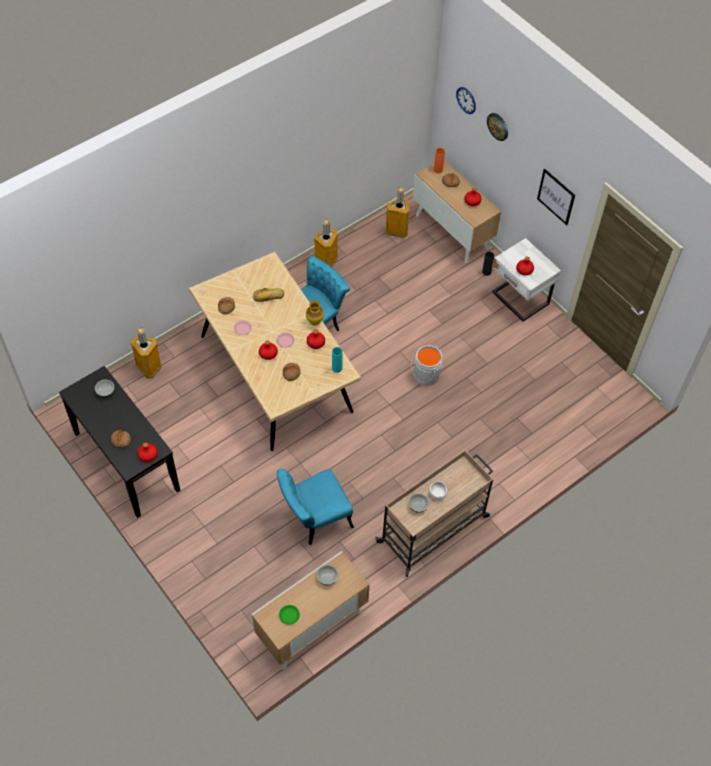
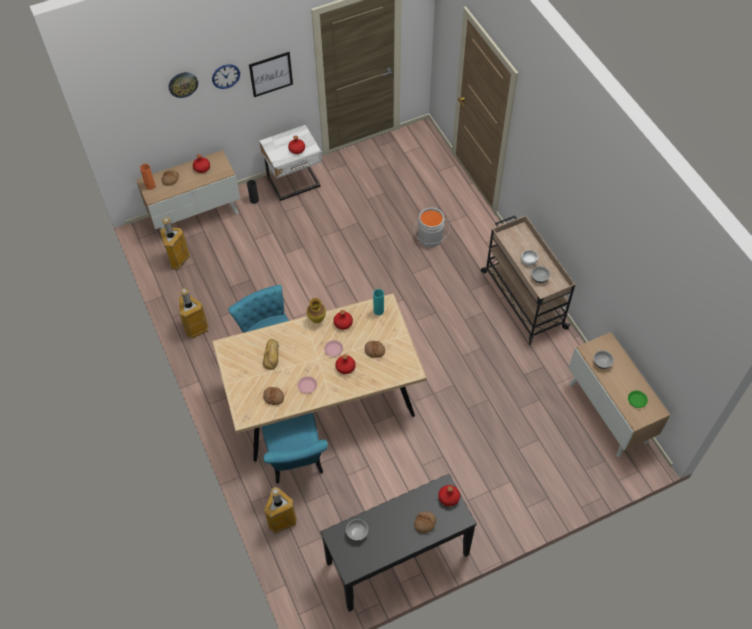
camera: 75 degrees left, 0 degrees up
(314, 519) = (498, 391): turquoise chair -> turquoise chair (296, 463)
(425, 375) = (359, 272): grey bucket -> grey bucket (430, 239)
(466, 100) = (135, 101): wall clock -> wall clock (225, 76)

